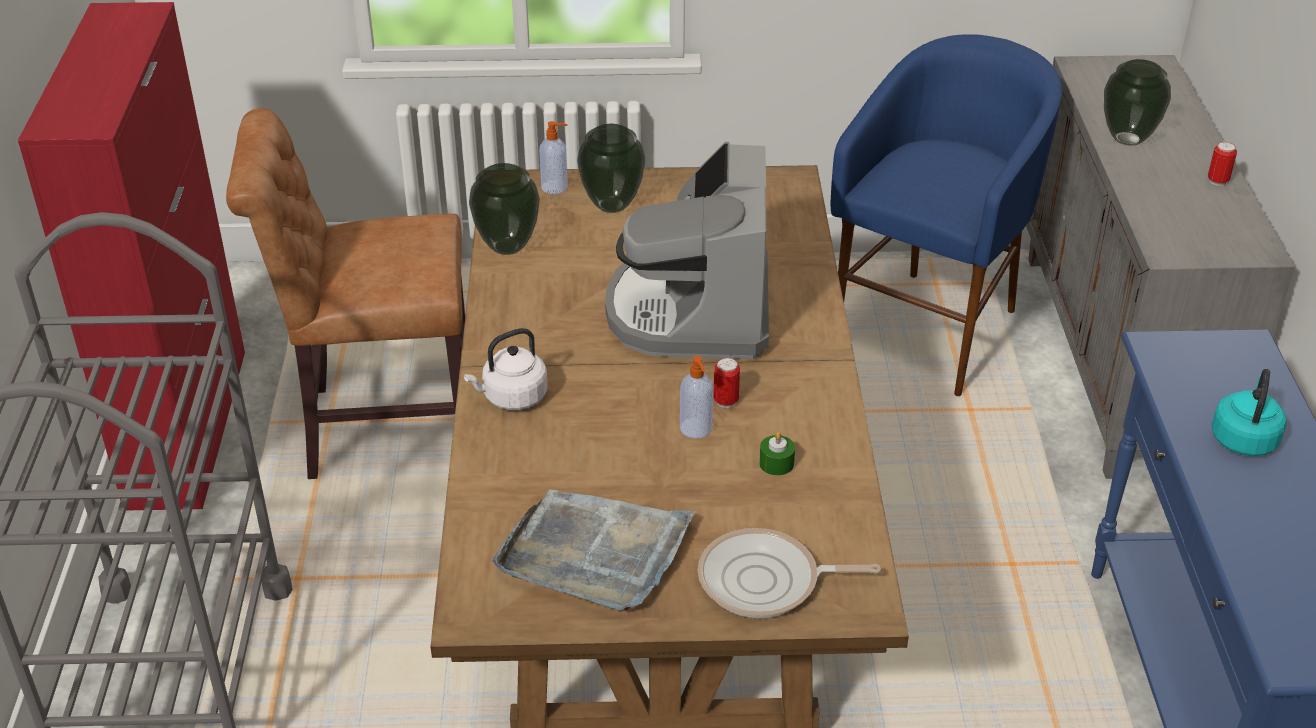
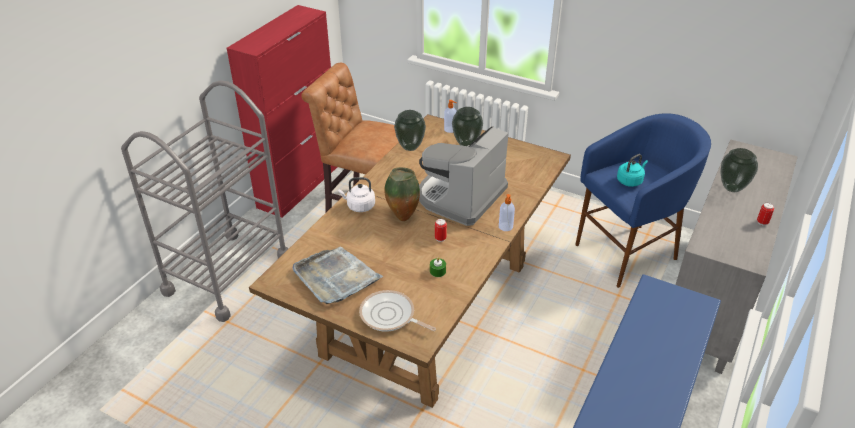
camera: 30 degrees right, 0 degrees up
(617, 388) = (402, 217): none -> vase
(696, 429) = (418, 245): soap dispenser -> soap dispenser (505, 227)
(1244, 438) = (657, 344): turquoise kettle -> turquoise kettle (630, 181)

